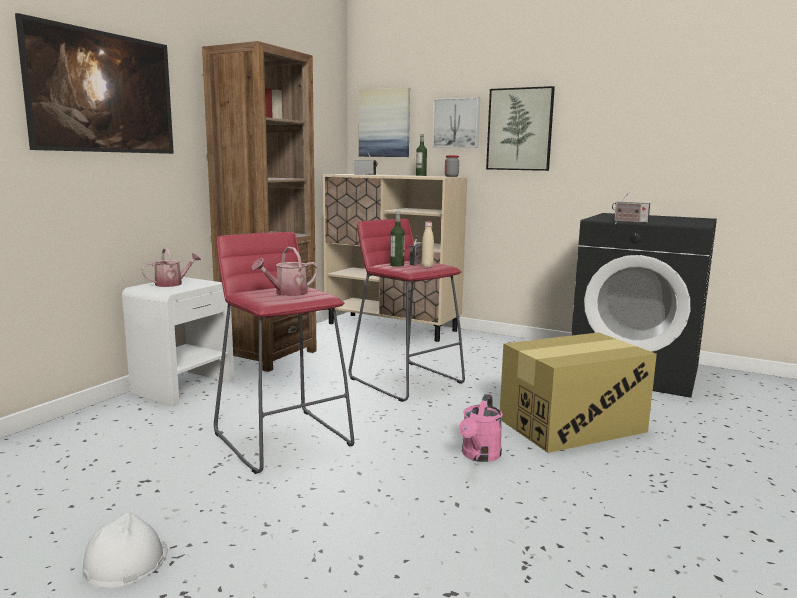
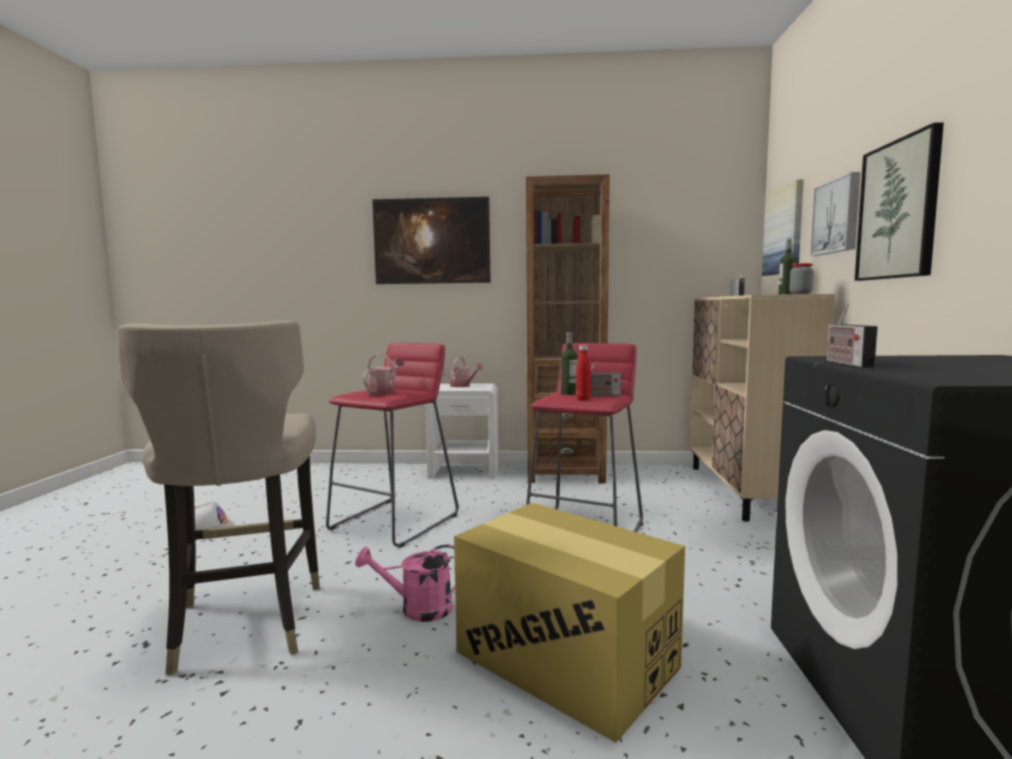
camera: 65 degrees right, 5 degrees down
(287, 293) = (384, 393): watering can -> watering can turned 90 degrees clockwise
(427, 266) = (583, 399): beige bottle -> red bottle
(449, 533) = (245, 624): none -> beige stool

